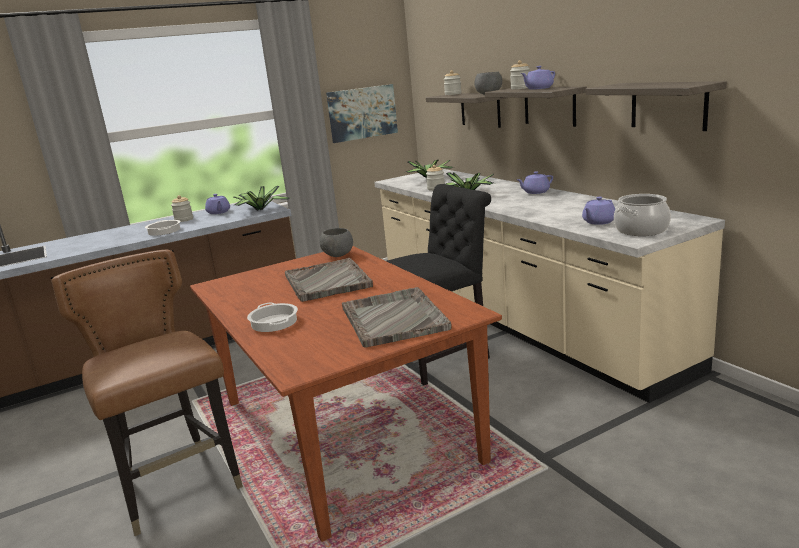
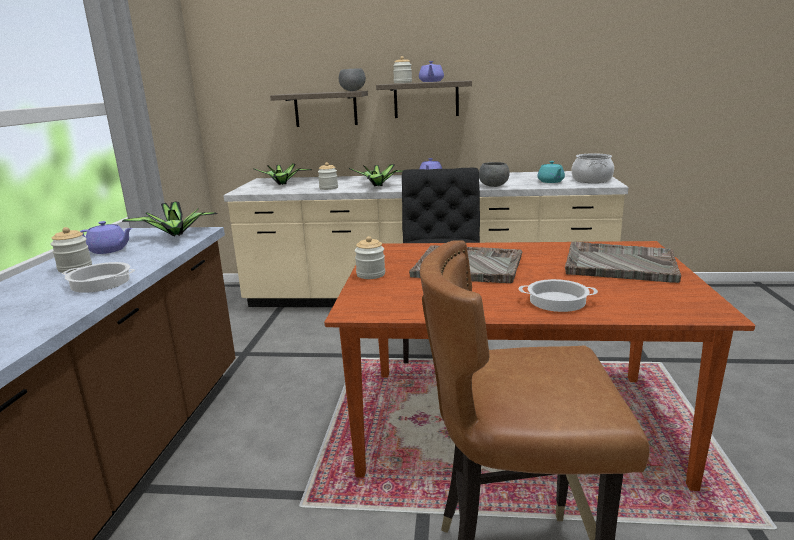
camera: 55 degrees left, 0 degrees up
(338, 255) = (392, 252): grey bowl -> grey bowl (493, 186)
(362, 113) = (166, 116): picture -> none
(453, 94) = (292, 93): jar -> jar (371, 274)
(598, 222) = (551, 181): purple teapot -> turquoise teapot
(668, 105) = (554, 92): shelf -> none

